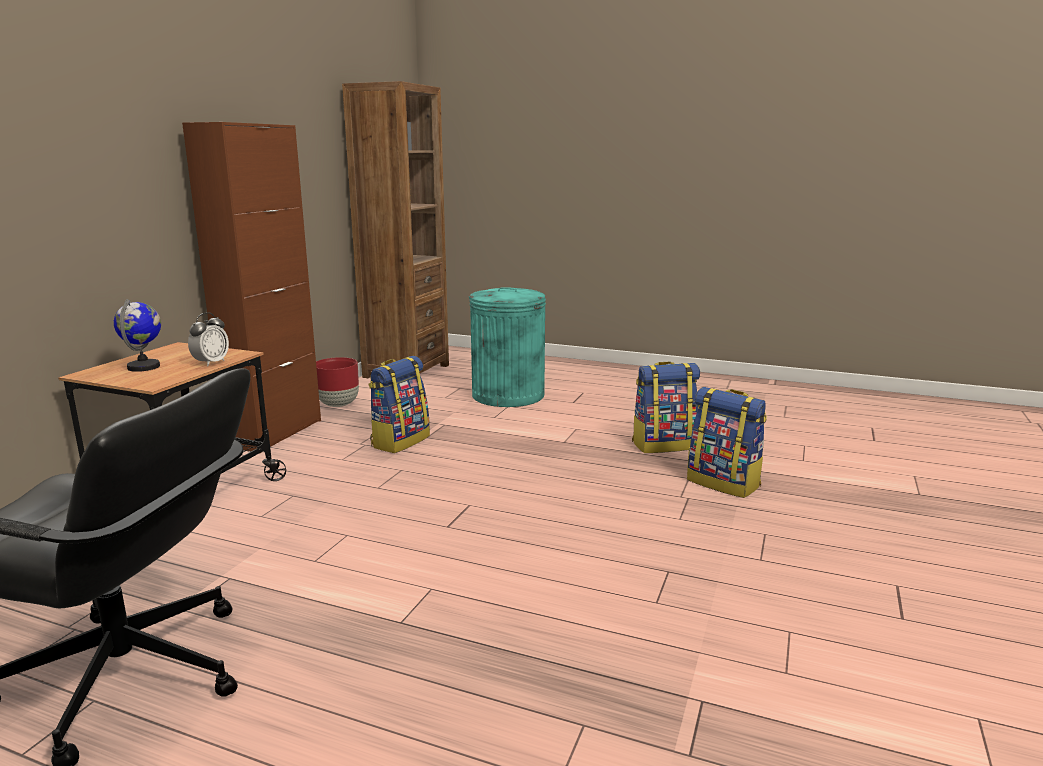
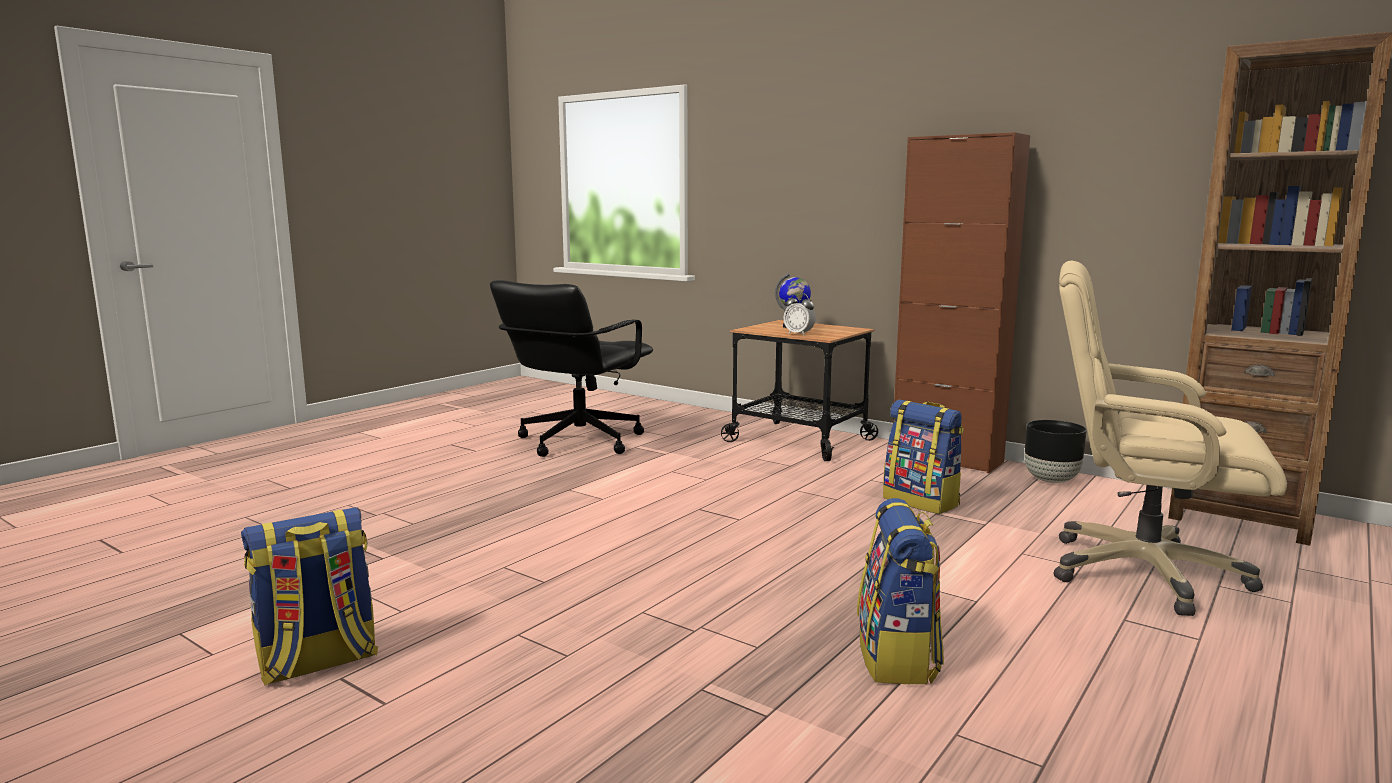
camera: 105 degrees right, 5 degrees down
(339, 404) = (1051, 480): red planter -> black planter
(507, 395) = (1141, 572): turquoise trash can -> beige office chair
(724, 483) = (727, 670): backpack -> backpack (317, 662)

